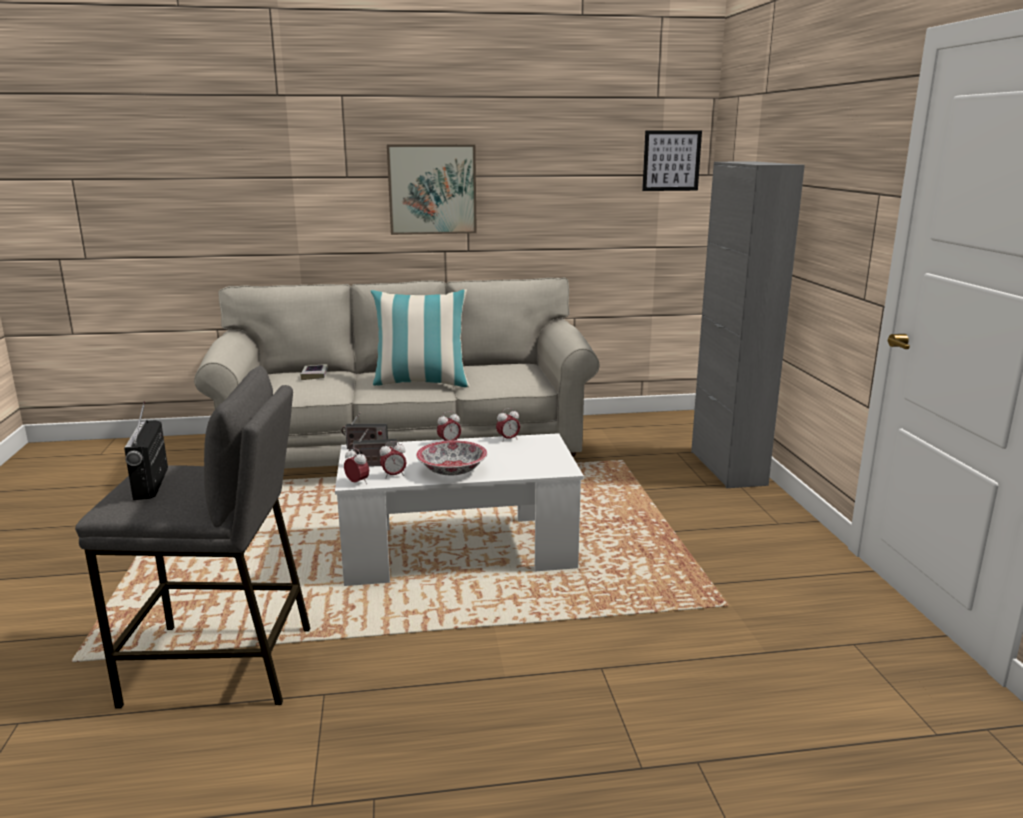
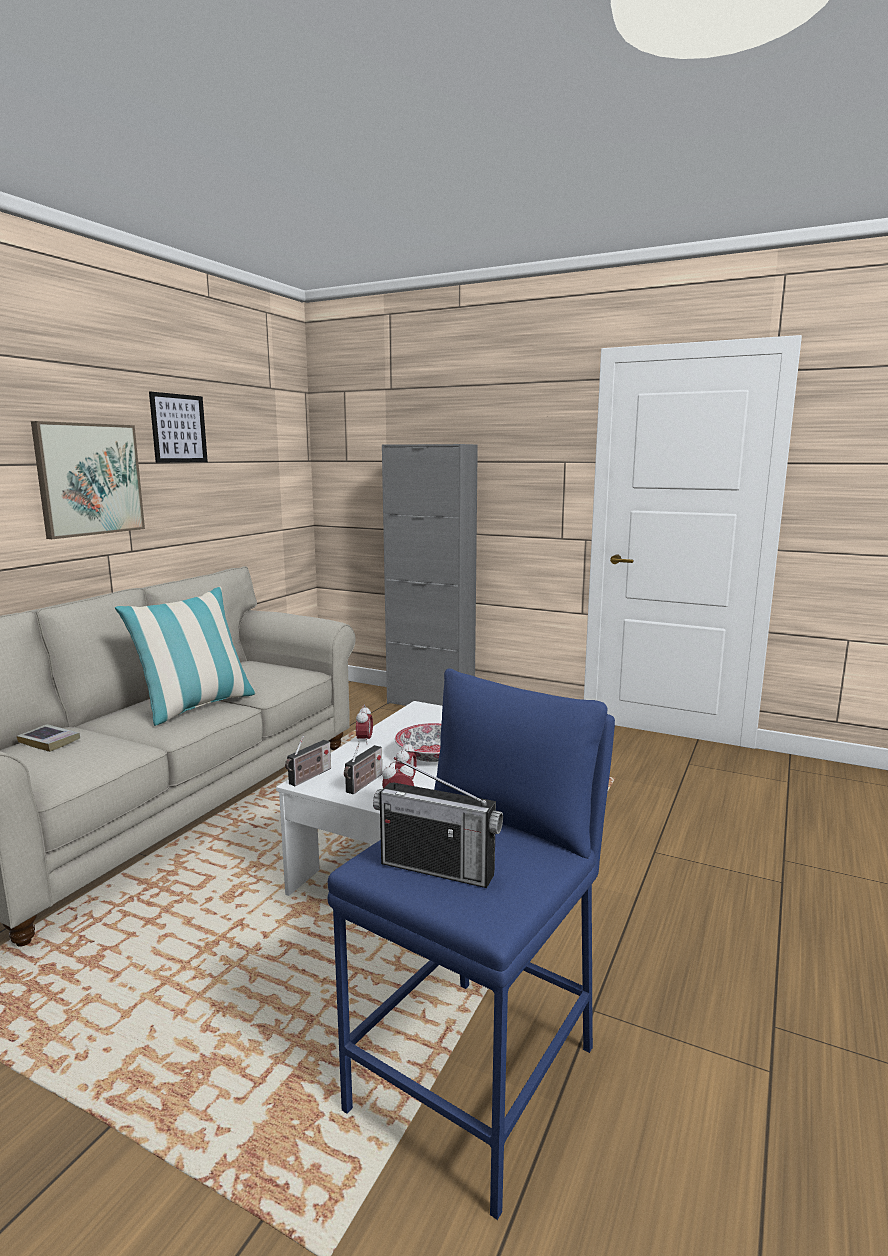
camera: 55 degrees left, 5 degrees down
(221, 666) = (477, 1079): grey stool -> blue stool
(508, 439) = (397, 719): alarm clock -> none
(671, 160) = (286, 447): picture -> picture (178, 428)

